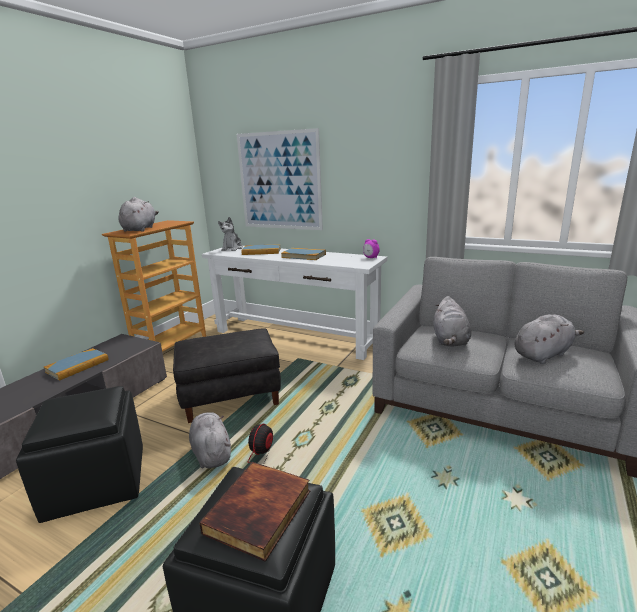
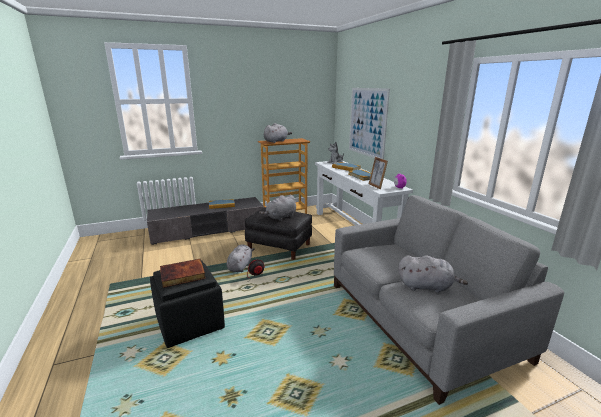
camera: 40 degrees right, 0 degrees up
(98, 481) = (194, 256): black ottoman -> none
(345, 262) = (376, 186): none -> picture frame
(450, 341) = (382, 255): grey plush toy -> grey plush toy (280, 217)

